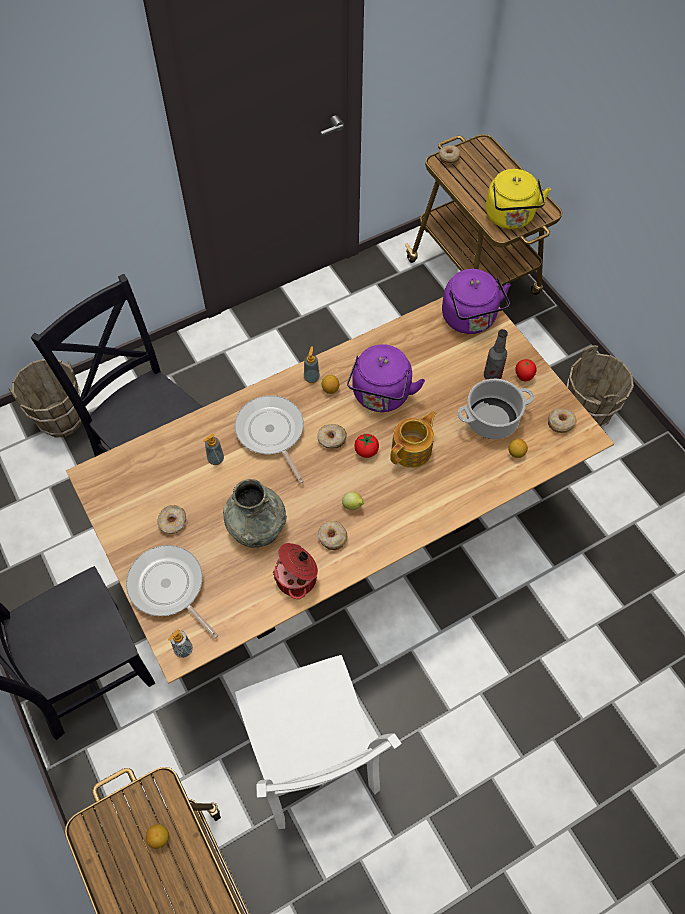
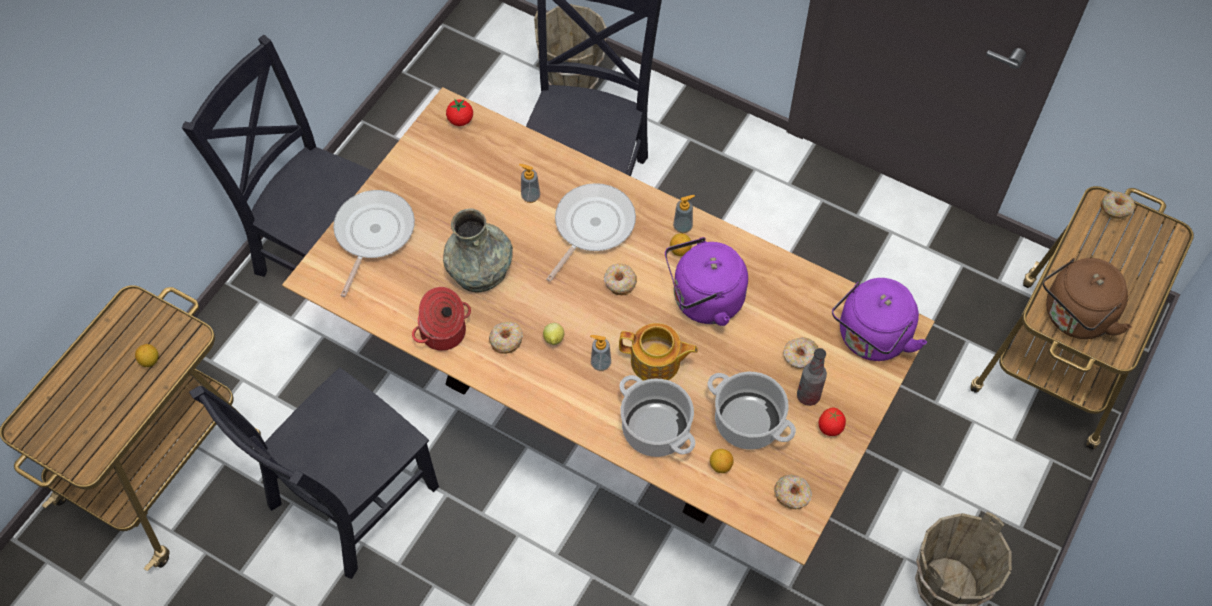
camera: 60 degrees right, 0 degrees up
(173, 522) = (440, 199): donut -> donut (800, 356)
(183, 649) = (319, 279): soap dispenser -> soap dispenser (600, 363)
(312, 761) = (347, 501): white chair -> black chair
(366, 451) = (626, 320): tomato -> tomato (460, 120)
(464, 478) = (654, 428): none -> cooking pot
(510, 218) = (1075, 317): yellow kettle -> brown kettle

